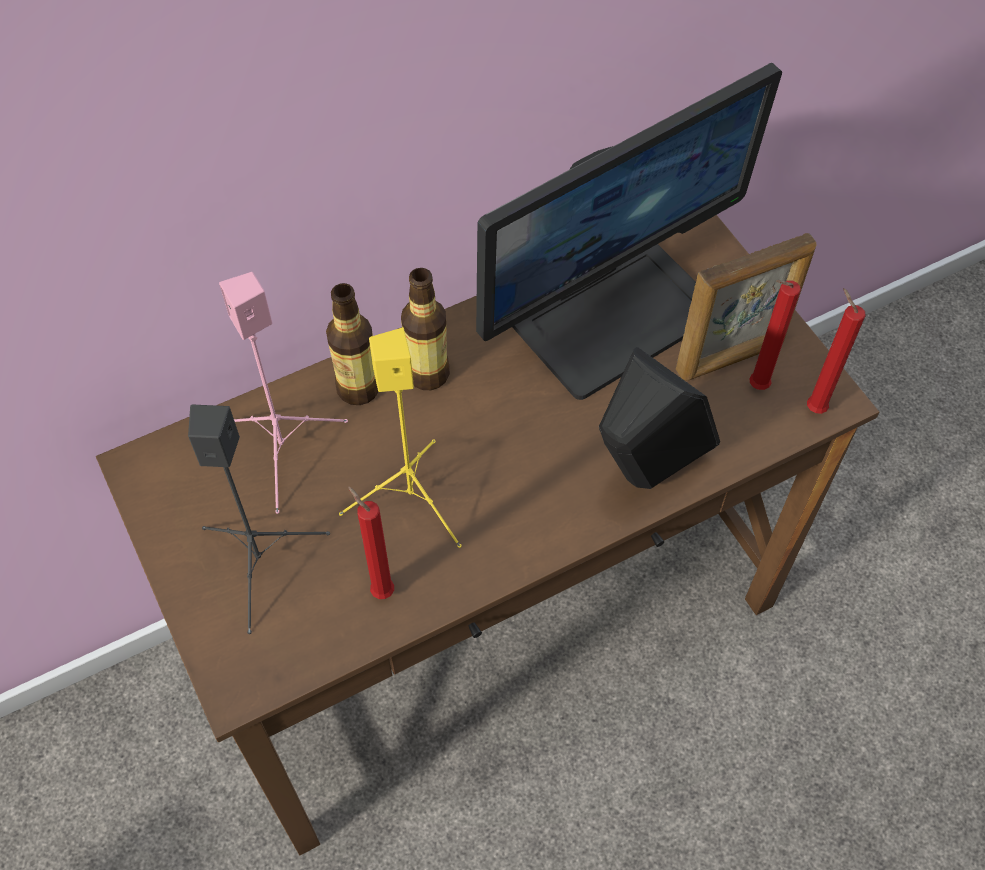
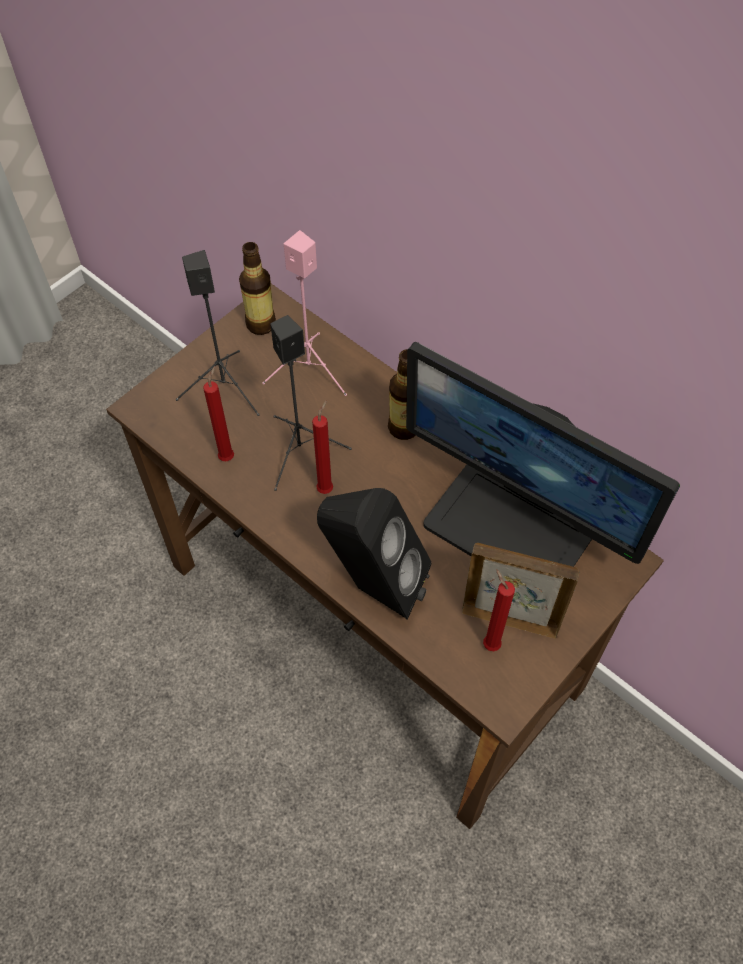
camera: 70 degrees right, 0 degrees up
(358, 388) = (374, 392): bottle -> bottle (261, 324)
(411, 498) = (301, 450): yellow speaker -> black speaker
(730, 358) = (509, 619): picture frame -> picture frame turned 150 degrees clockwise
(813, 407) = (489, 691): red candle -> red candle (326, 488)

